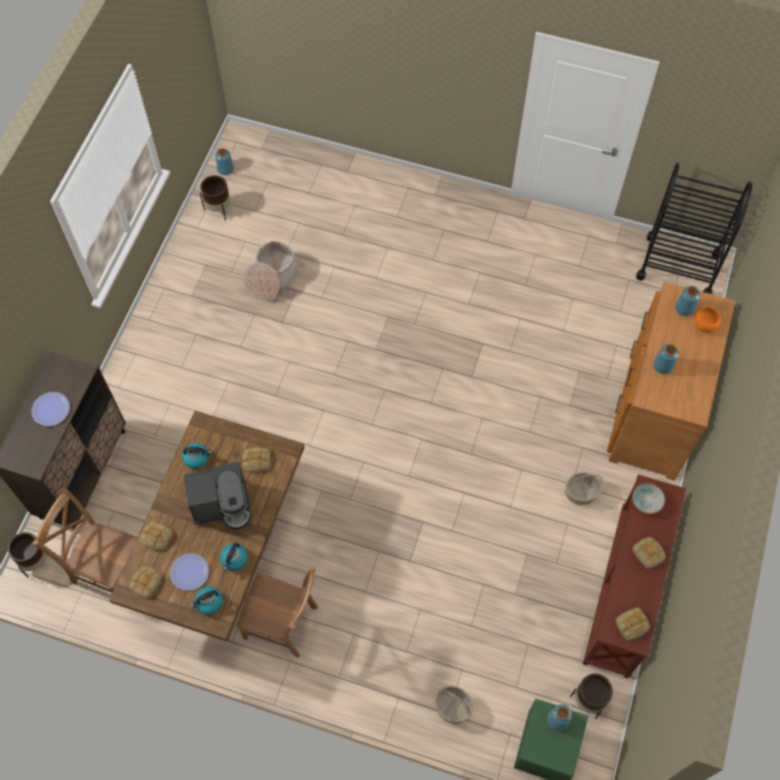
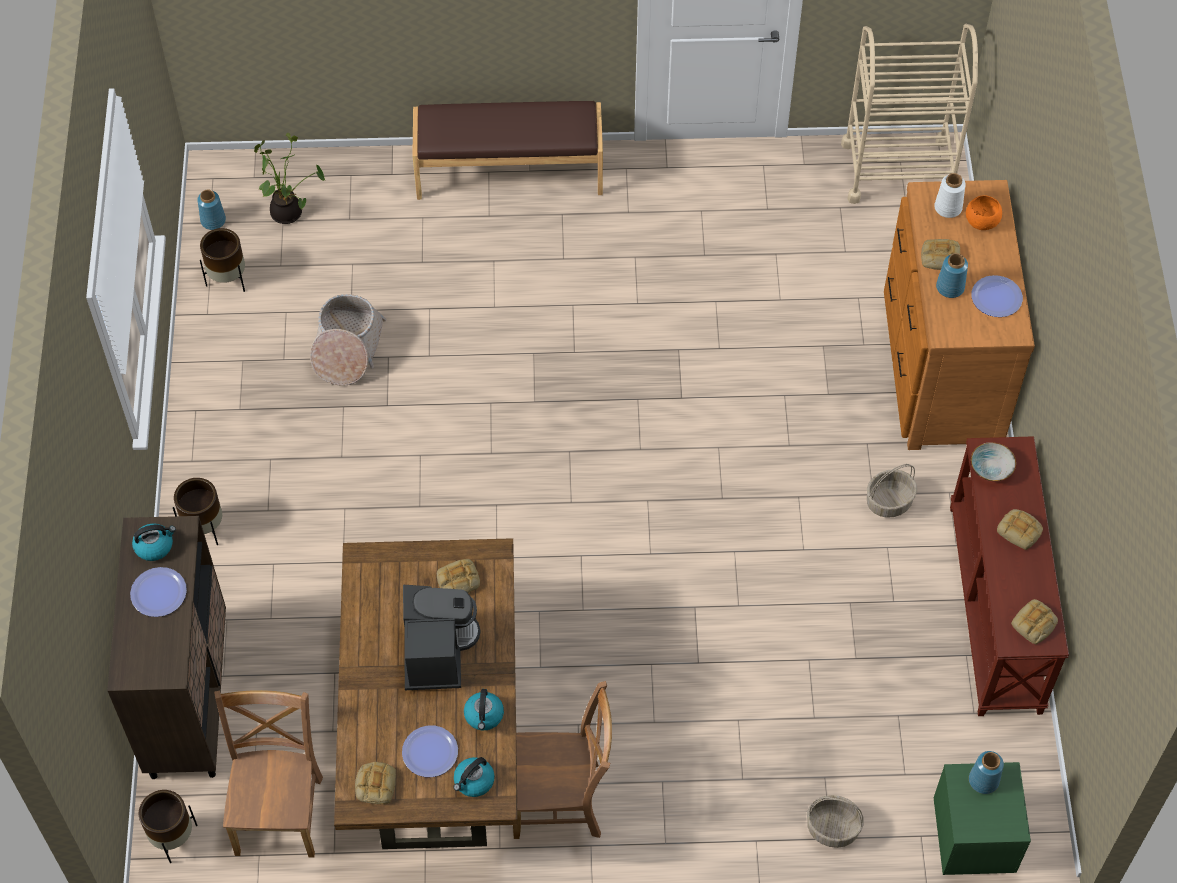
camera: 20 degrees left, 5 degrees down
(107, 567) = (279, 811): brown chair -> brown chair turned 90 degrees clockwise
(156, 537) = (363, 723): bread -> bread (939, 257)
(197, 458) = (374, 603): kettle -> kettle (155, 546)
(222, 504) = (436, 651): coffee machine -> coffee machine turned 60 degrees counterclockwise
(274, 177) = (289, 212): none -> potted plant
(421, 191) = (509, 172): none -> brown bench
(588, 700) = (1004, 758): brown planter -> brown planter (205, 527)
(678, 266) = (897, 170): black cart -> beige cart
(684, 308) = (947, 208): blue vase -> white vase
(693, 383) = (996, 297): none -> plate

